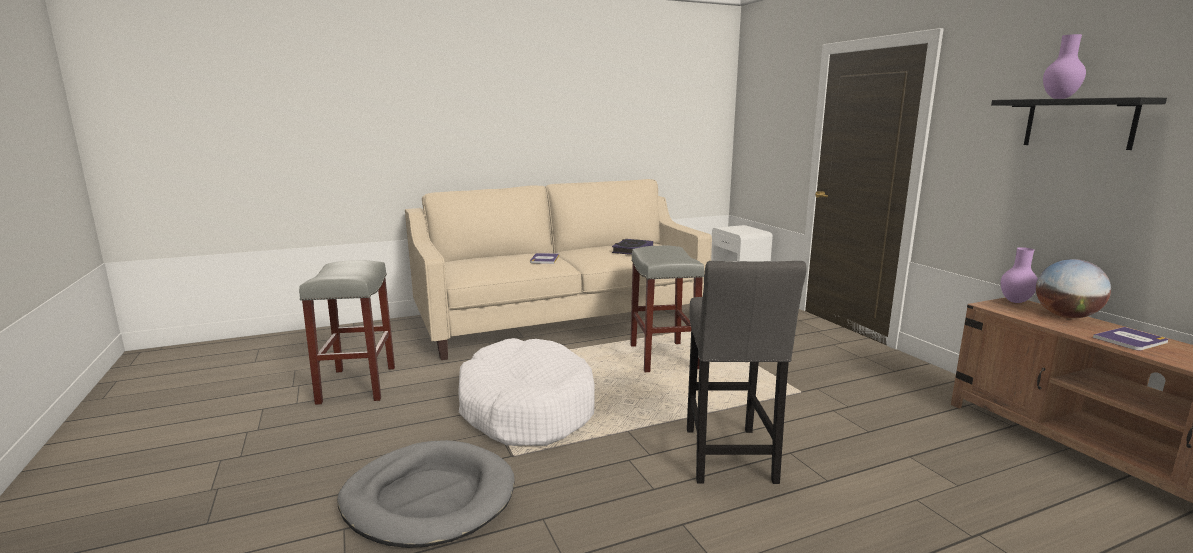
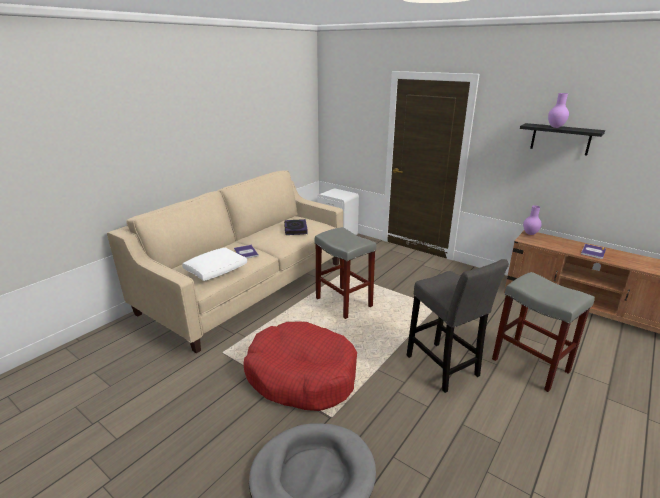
camera: 30 degrees left, 10 degrees up
(357, 384) = (151, 400): grey stool -> grey stool (529, 365)
(492, 267) = (216, 270): none -> white pillow
(526, 409) = (301, 375): white dog bed -> red dog bed
(1066, 316) = (558, 240): globe -> none

